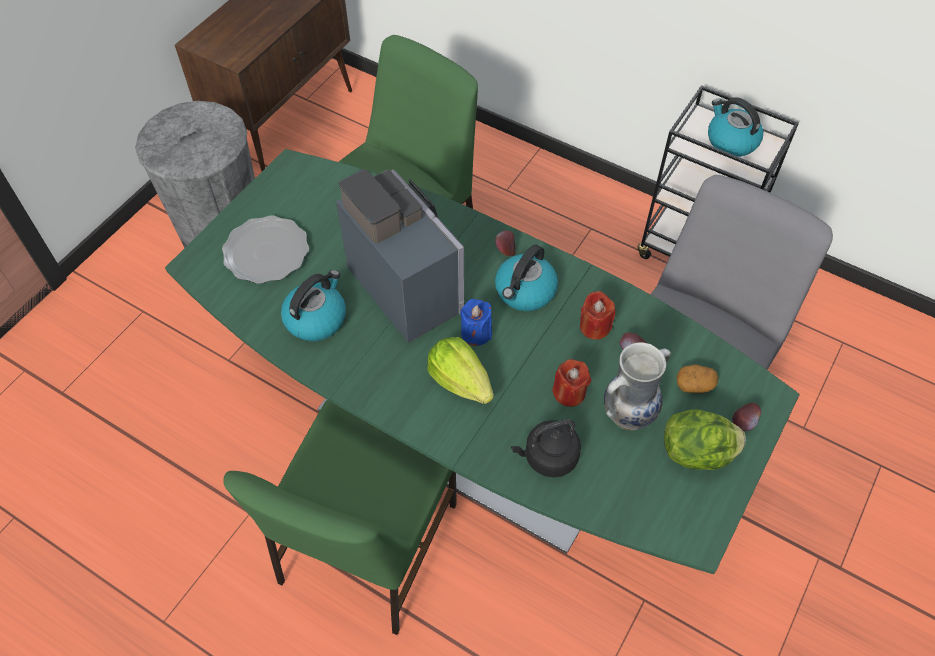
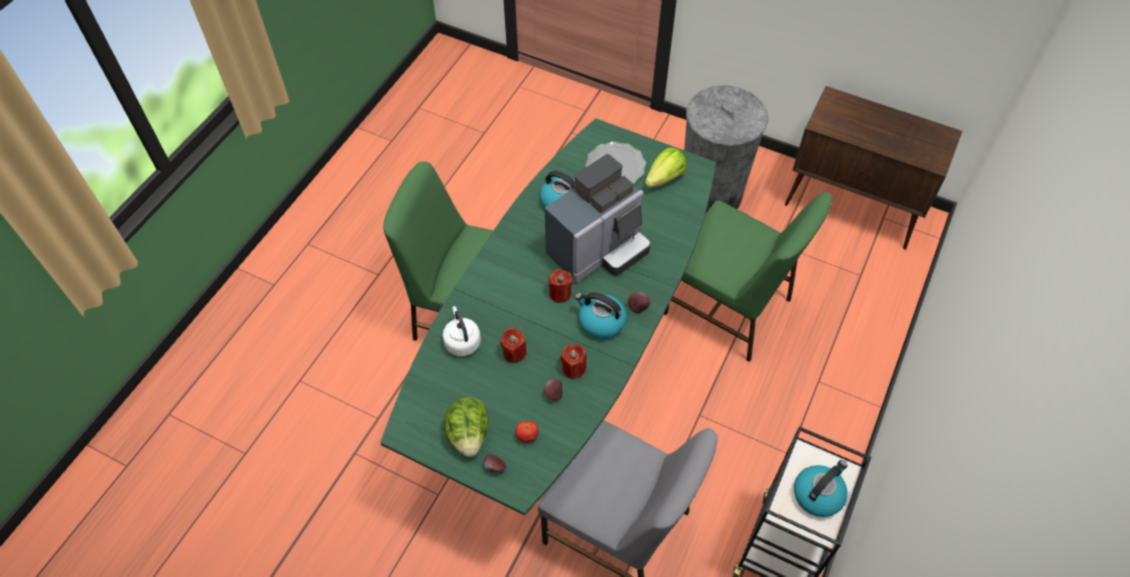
camera: 85 degrees right, 0 degrees up
(460, 381) = (519, 287): lettuce -> lettuce (665, 178)
(476, 333) = (560, 293): blue candle -> red candle
(548, 457) = (462, 341): black kettle -> white kettle
(628, 413) = (499, 390): vase -> none
(694, 384) = (527, 436): potato -> tomato

